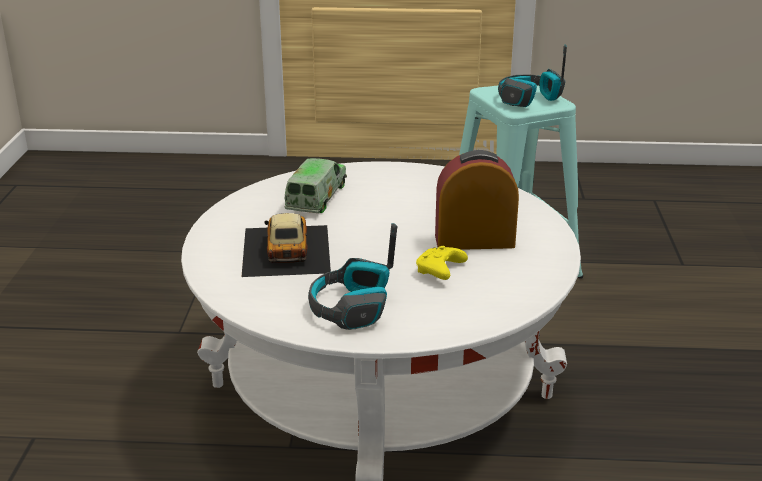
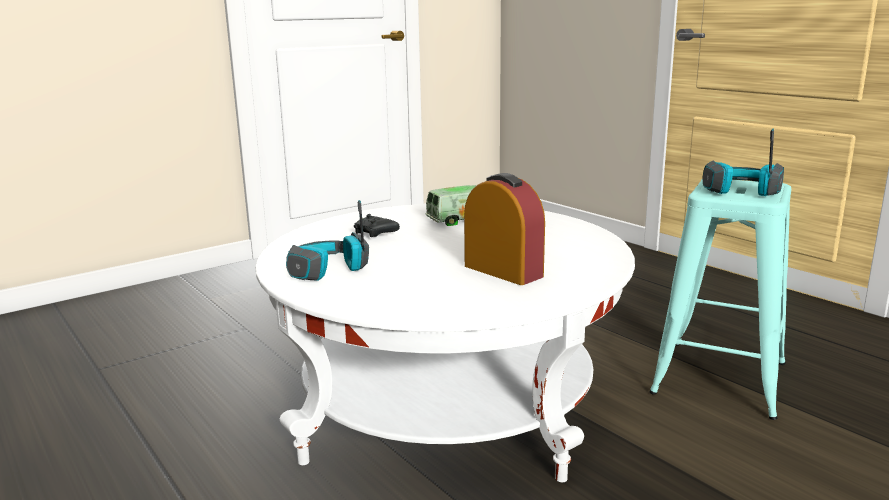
camera: 50 degrees right, 10 degrees down
(285, 250) = (375, 234): toy car -> black game controller
(440, 271) = (430, 276): yellow game controller -> none

